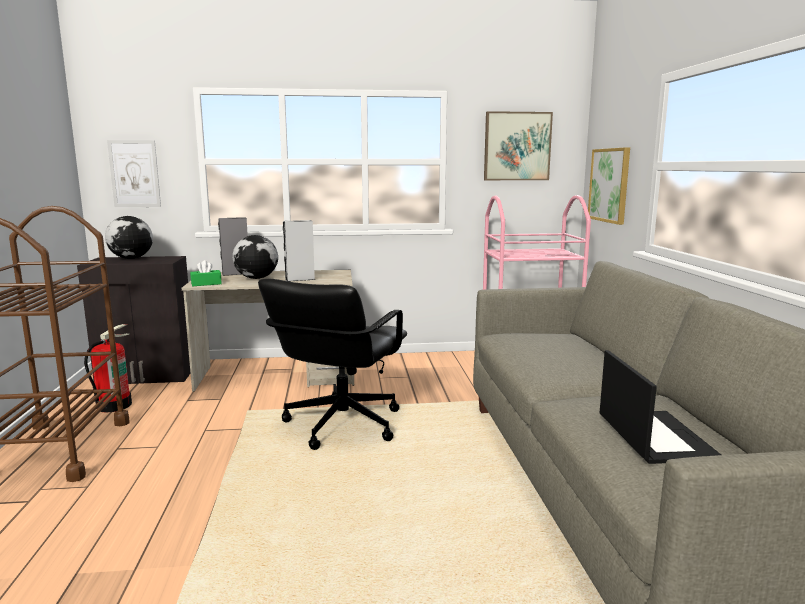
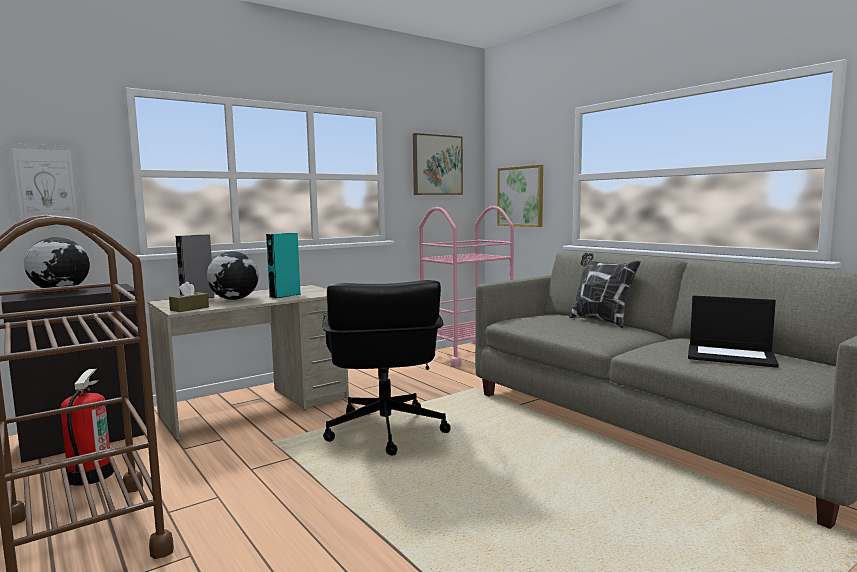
camera: 30 degrees left, 5 degrees down
(206, 284) = (189, 308): green tissue box -> brown tissue box
(300, 279) = (285, 295): grey speaker -> turquoise speaker
(600, 354) = (600, 321): none -> pillow
(653, 436) = (731, 356): laptop -> laptop turned 150 degrees clockwise

